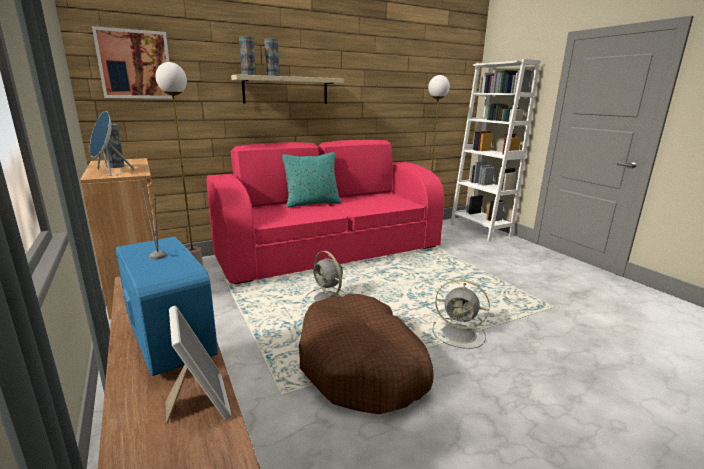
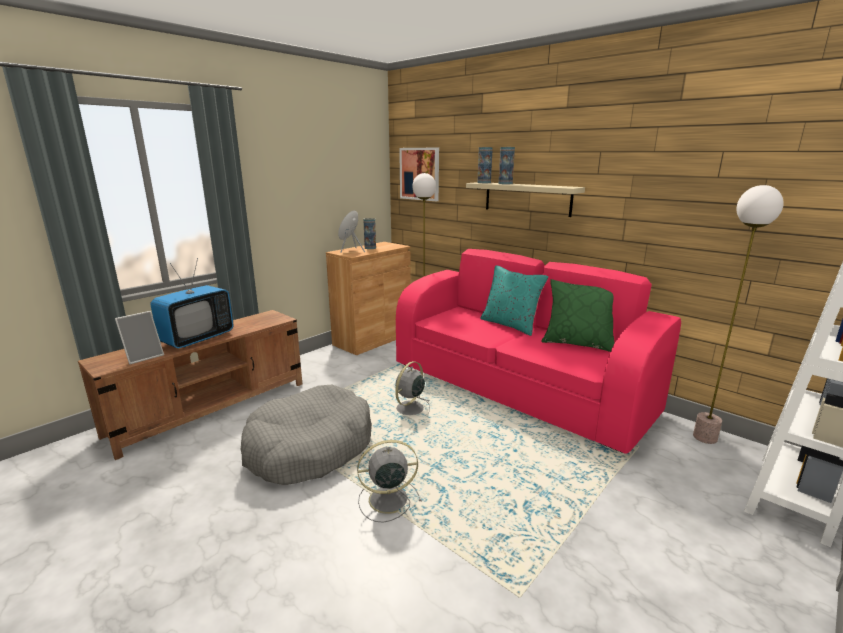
camera: 70 degrees right, 0 degrees up
(362, 366) = (309, 448): brown dog bed -> grey dog bed
(367, 197) = (578, 343): none -> green pillow
(460, 334) = (386, 499): grey fan -> grey fan turned 75 degrees clockwise

